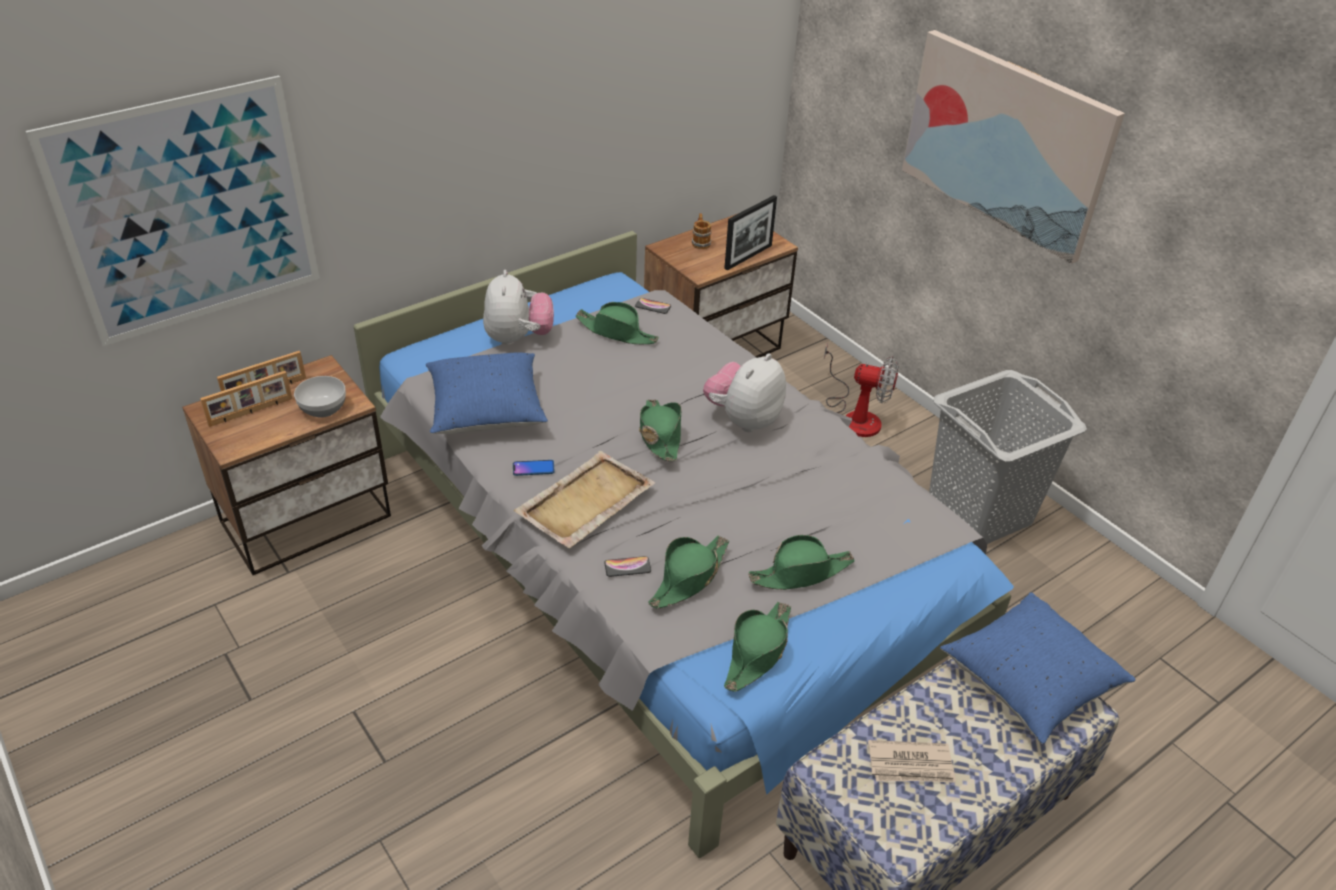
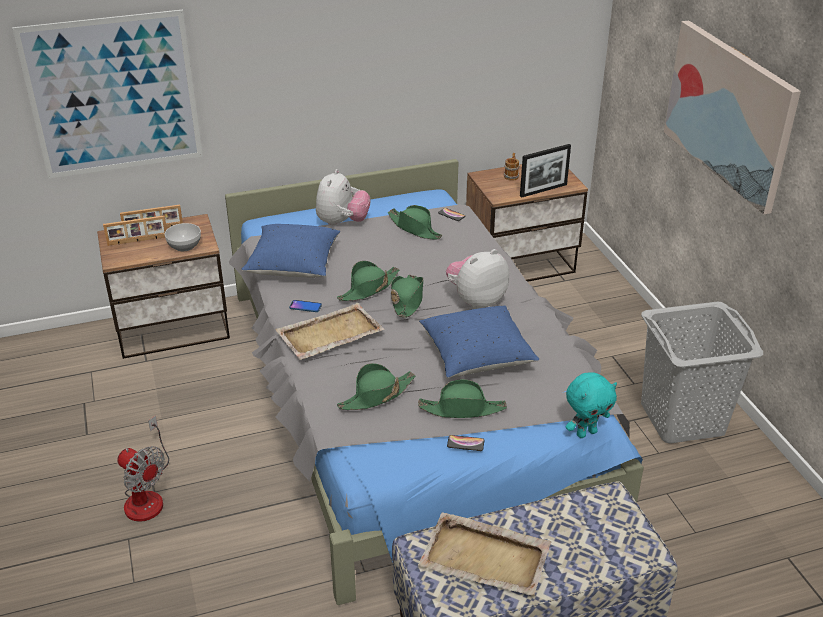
camera: 20 degrees right, 5 degrees down
(627, 567) = (337, 380): phone -> phone (465, 443)
(757, 652) = (400, 453): green hat -> green hat (368, 288)
(855, 415) = (613, 330): fan -> fan (147, 495)
(911, 765) = (486, 558): newspaper -> beige tray
(954, 571) = (586, 433): none -> turquoise plush toy
(1029, 682) = (613, 525): blue pillow -> blue pillow (476, 356)

